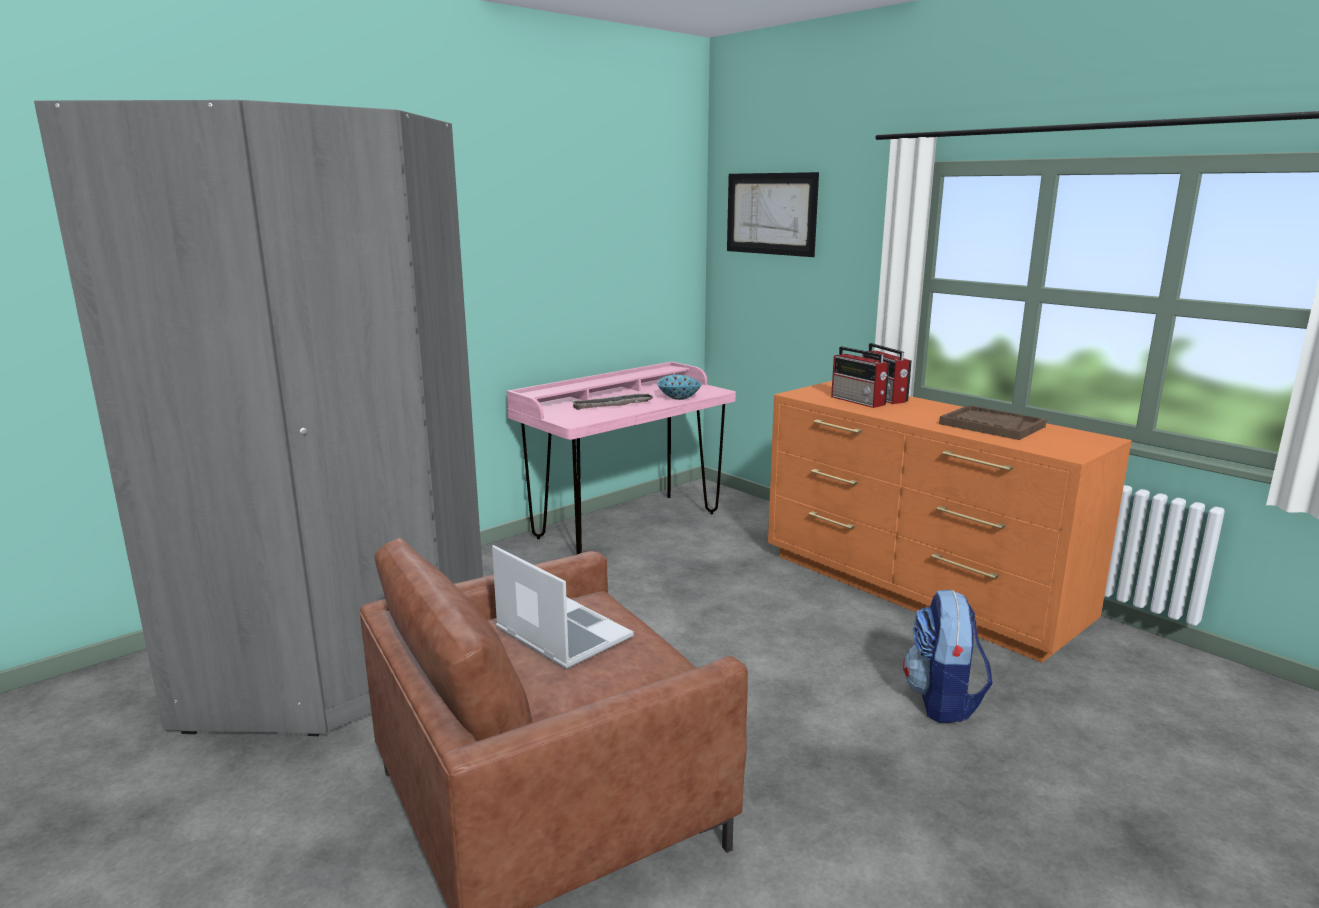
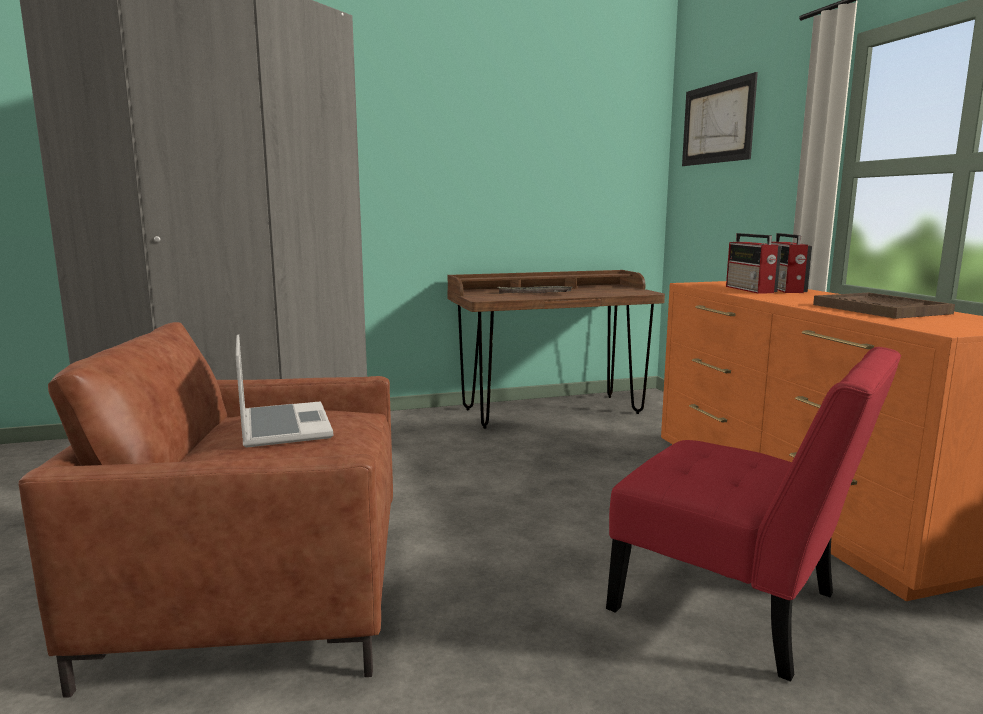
camera: 25 degrees right, 5 degrees down
(627, 525) = (551, 411): pink desk -> brown desk
(678, 397) = (602, 293): bowl -> none
(943, 701) = (736, 608): backpack -> red chair

